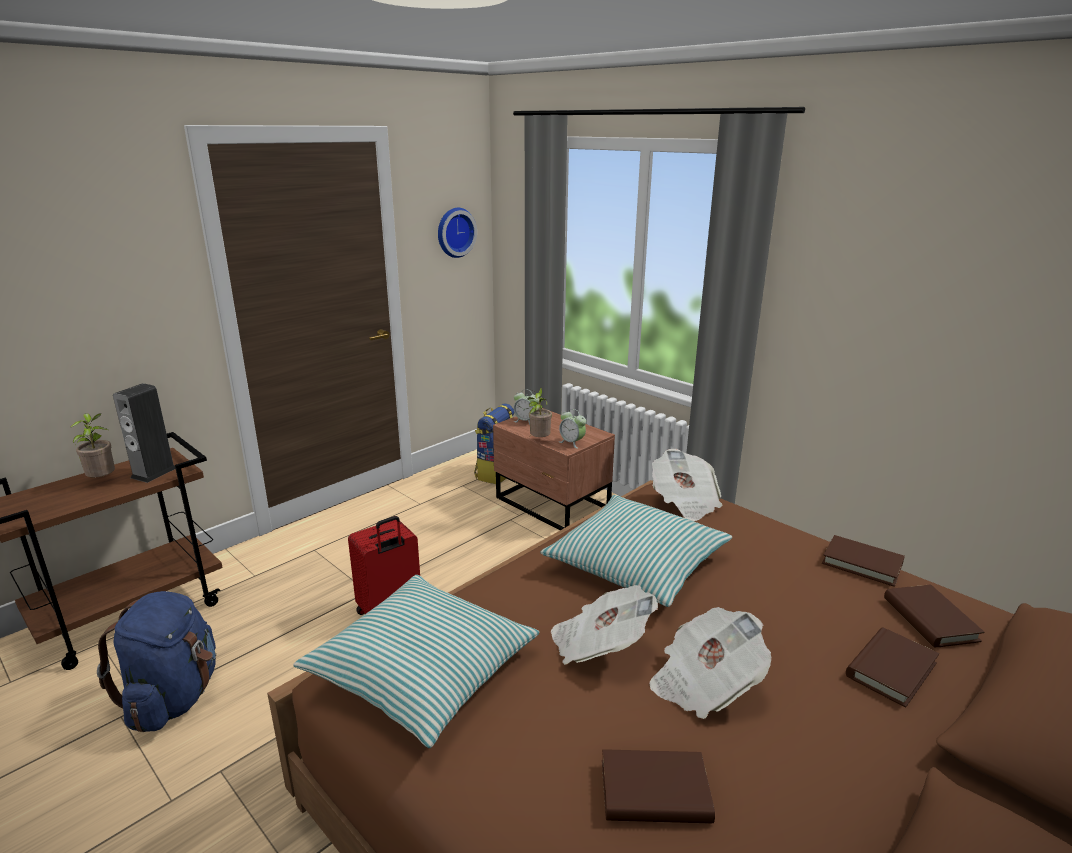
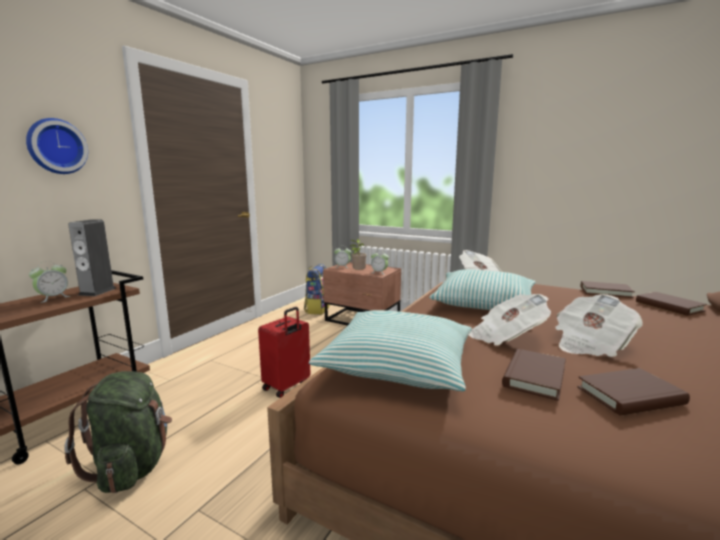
camera: 15 degrees left, 10 degrees down
(103, 480) = (53, 298): potted plant -> alarm clock
(174, 697) = (132, 466): blue backpack -> green backpack
(454, 232) = (284, 155): wall clock -> wall clock (56, 146)
(890, 669) = (679, 326): brown book -> brown book (534, 377)

